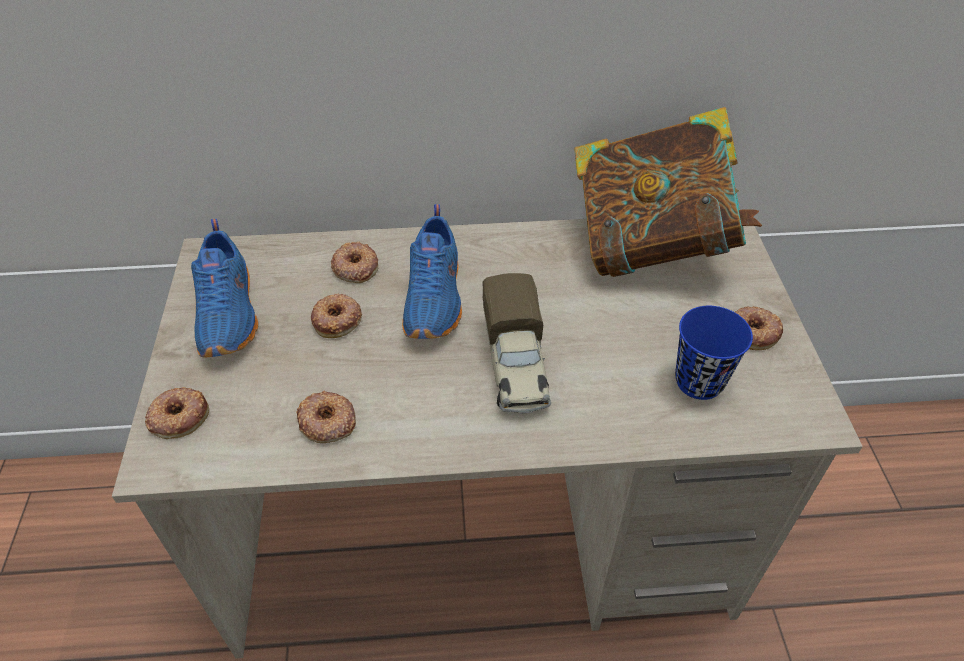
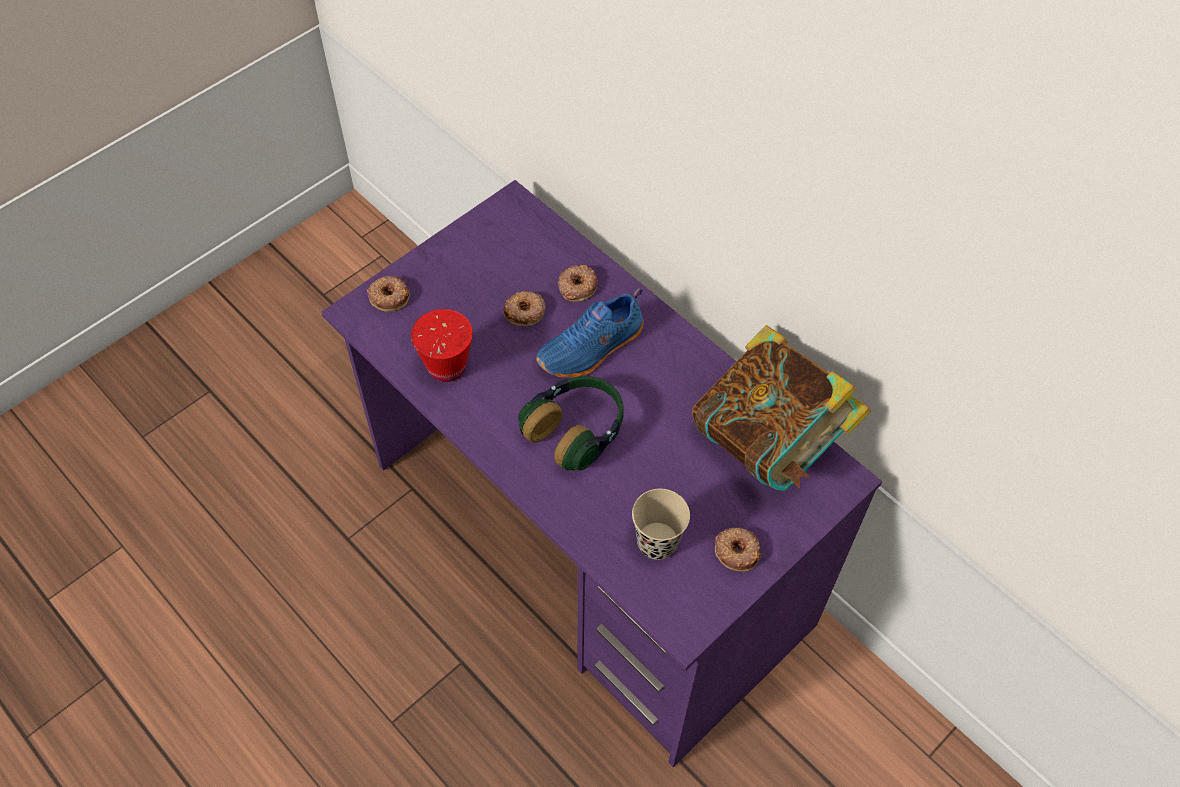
camera: 50 degrees right, 10 degrees up
(230, 313) = (479, 255): blue shoe -> none
(327, 422) = (447, 367): donut -> red cup
(482, 534) = (589, 545): beige desk -> purple desk
(515, 364) = (576, 430): toy truck -> headphones
(699, 381) = (657, 542): blue cup -> beige cup

